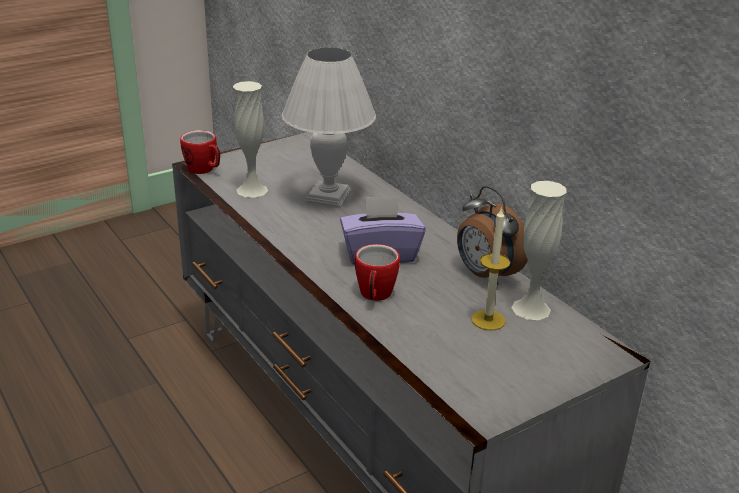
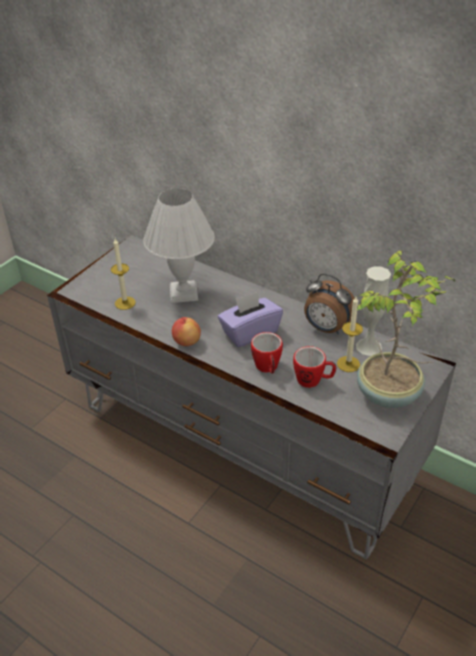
camera: 20 degrees left, 10 degrees up
(204, 170) = (77, 295): mug -> mug (313, 381)
(252, 190) = (125, 303): white vase -> candle
(294, 244) = (186, 342): none -> apple
(522, 370) = (389, 395): none -> potted plant

